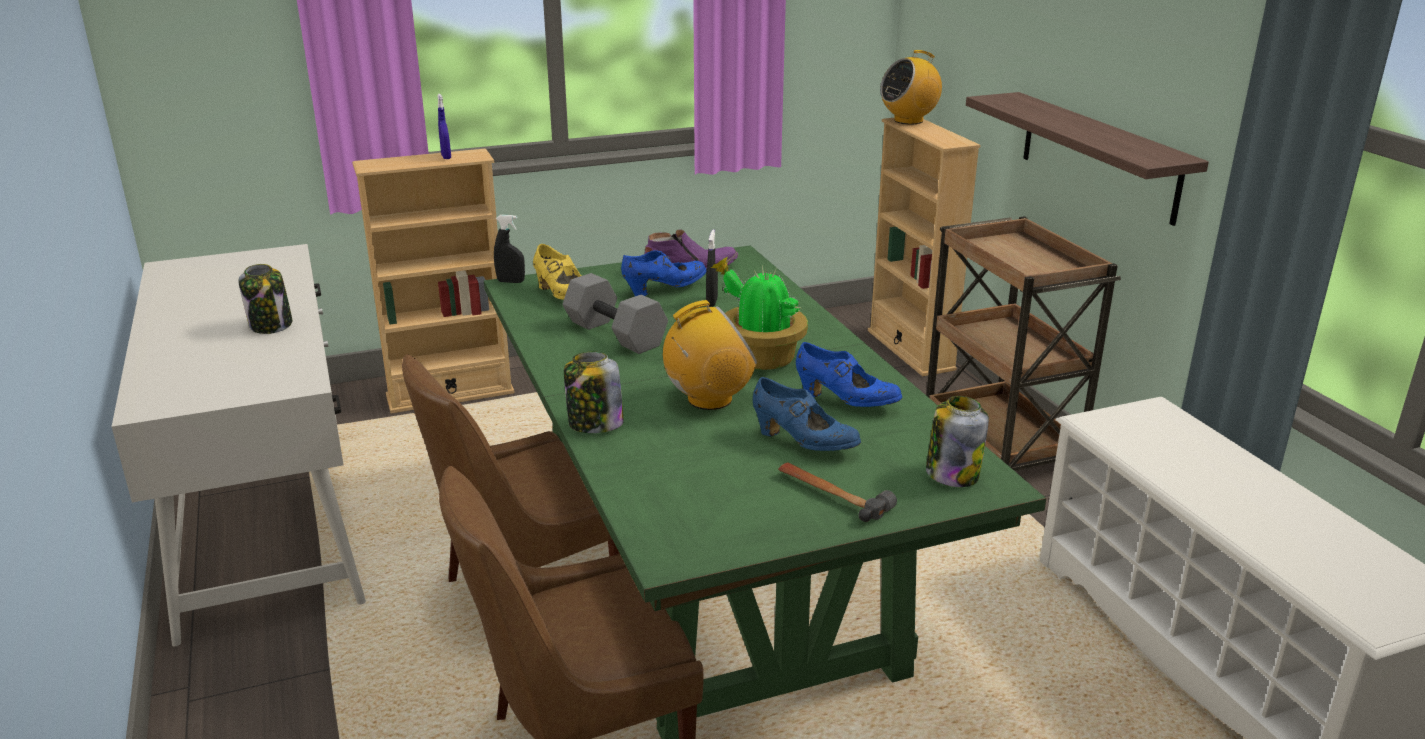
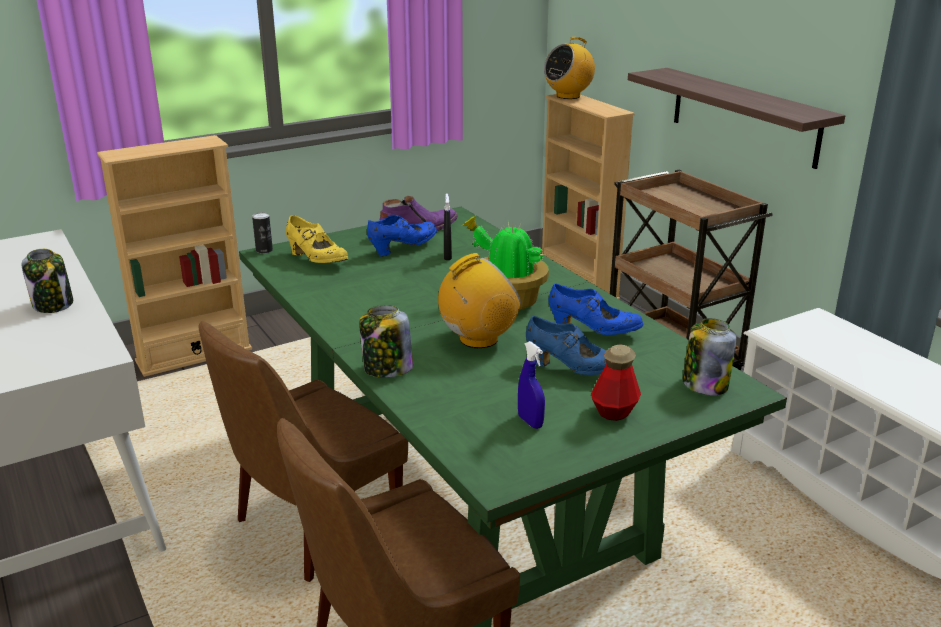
camera: 10 degrees left, 0 degrees up
(446, 157) = (183, 144): blue spray bottle -> blue spray bottle (530, 422)
(511, 281) = (264, 250): black spray bottle -> can
(617, 334) = (376, 289): grey dumbbell -> none
(832, 495) = (614, 411): hammer -> bottle

